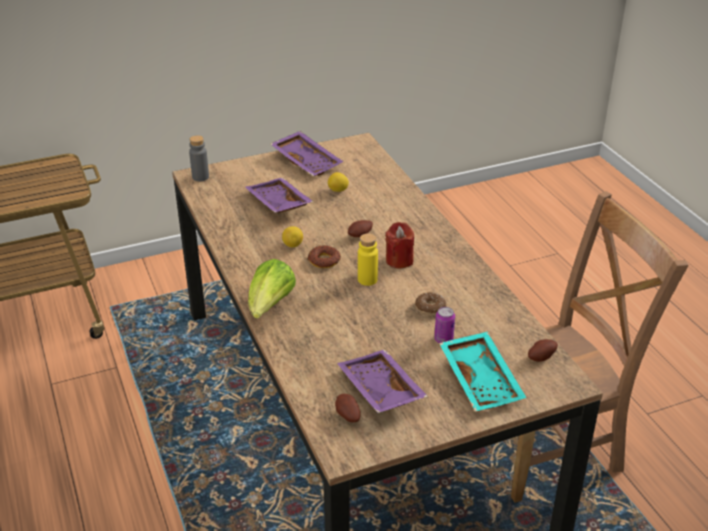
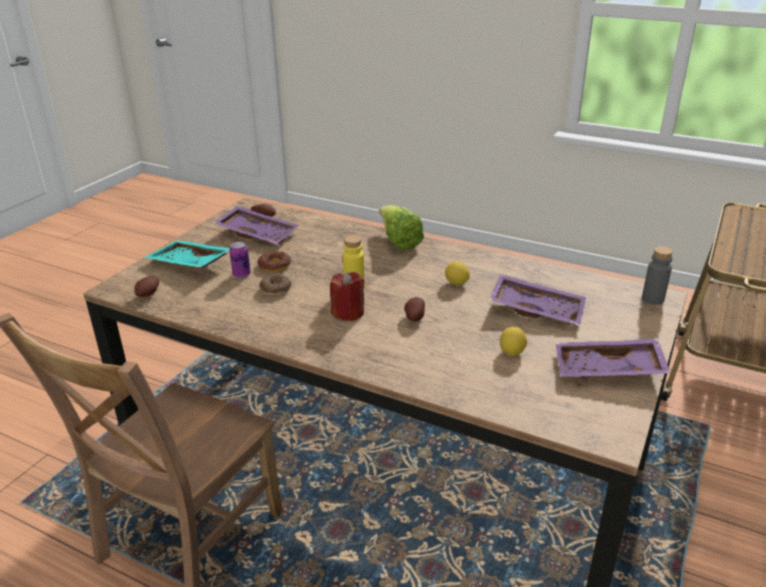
camera: 140 degrees right, 5 degrees down
(324, 260) = (411, 284): donut -> donut (274, 265)

